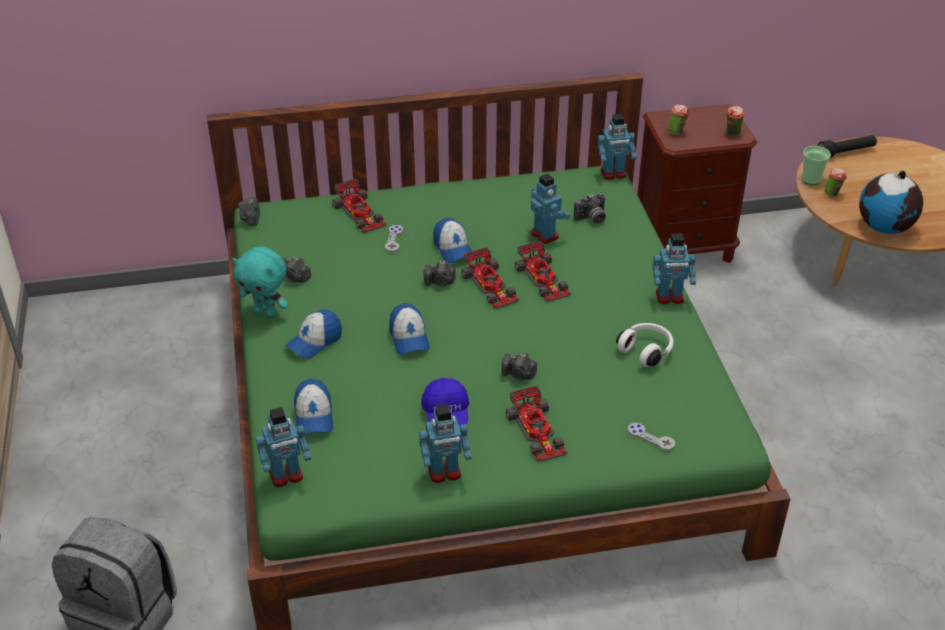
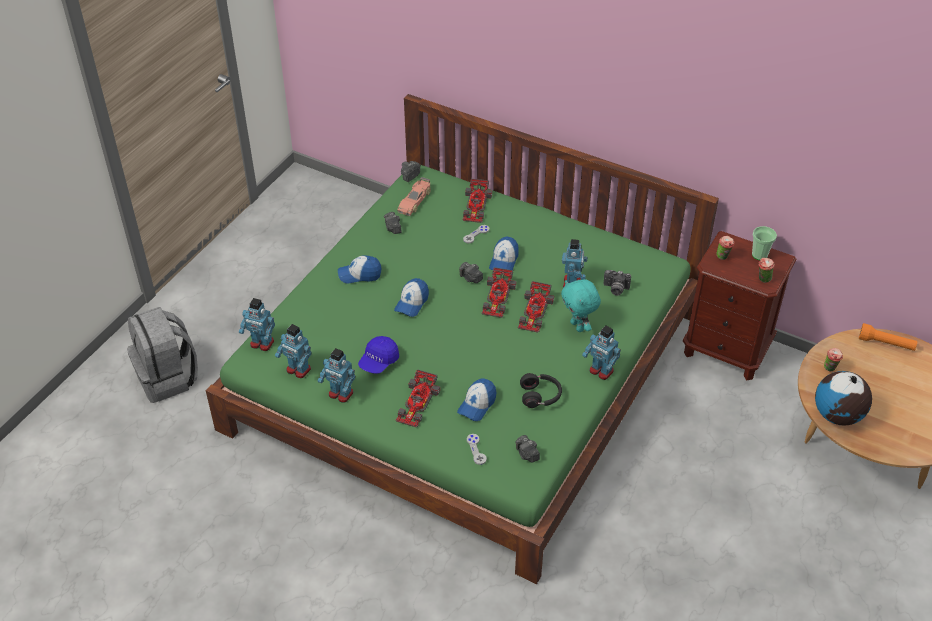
camera: 40 degrees right, 5 degrees up
(266, 312) = (354, 241): turquoise plush toy -> turquoise plush toy (578, 326)
(287, 240) = (415, 201): none -> toy car
(313, 416) = (310, 318): cap -> cap (477, 404)
(519, 374) = (447, 363): camera -> camera (527, 454)
(613, 174) = (671, 265): toy robot -> toy robot (298, 370)
(646, 350) = (541, 396): white headphones -> black headphones
(811, 180) = (828, 349): cup -> cup (759, 255)
(846, 153) = (886, 344): black flashlight -> orange flashlight

